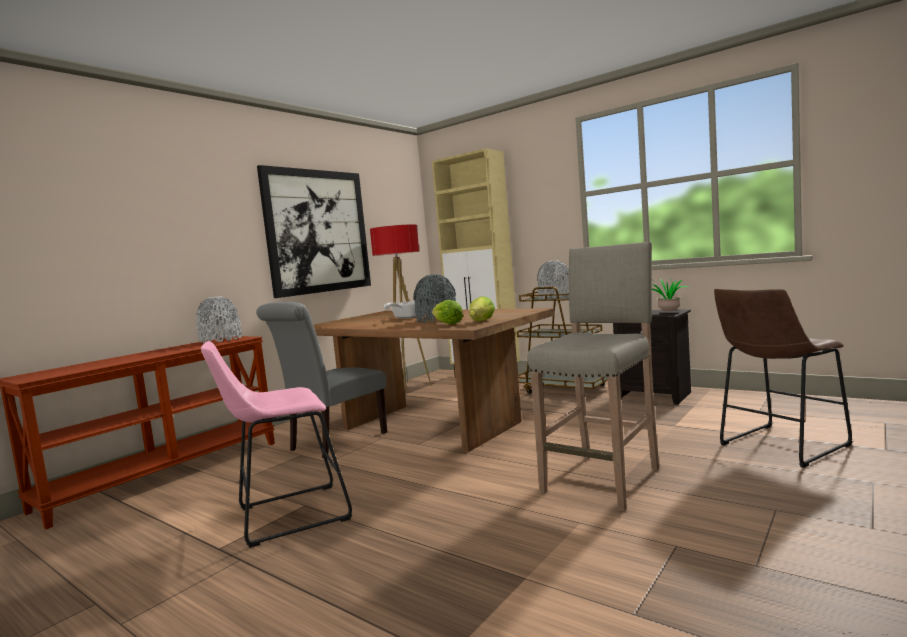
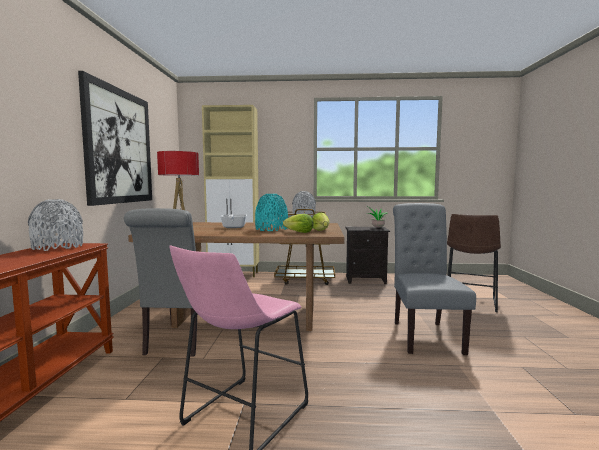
camera: 35 degrees left, 0 degrees up
(436, 319) = (271, 229): grey vase -> turquoise vase
(603, 479) = (424, 335): beige stool -> grey chair

